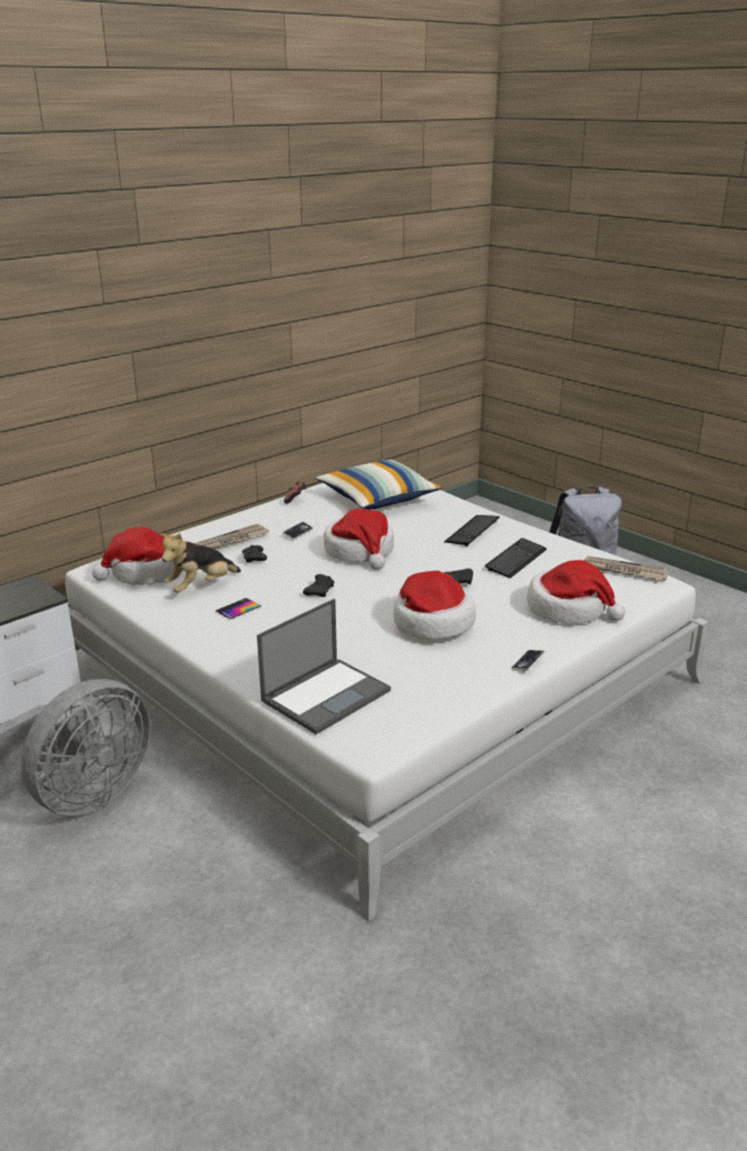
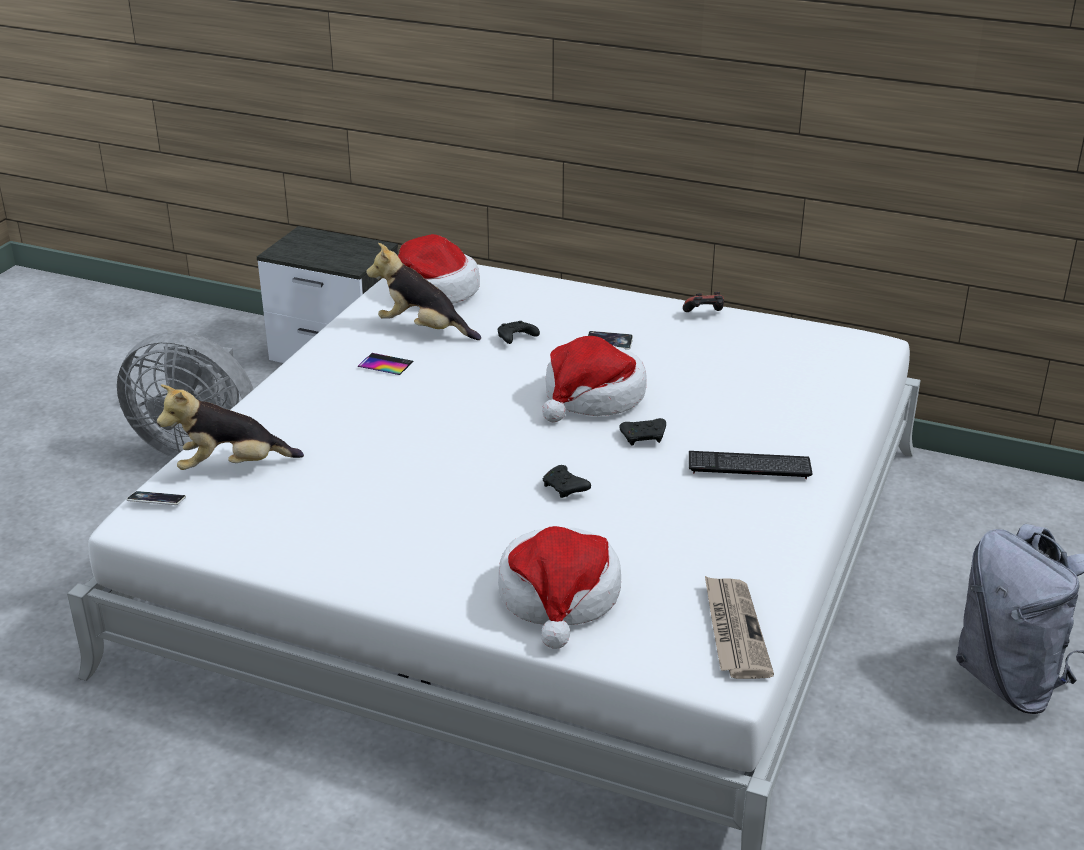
camera: 65 degrees right, 5 degrees up
(232, 541) = (550, 312): newspaper -> none
(320, 591) = (461, 398): black game controller -> black game controller (644, 437)
(327, 695) = (231, 467): laptop -> plush toy
(378, 499) = (771, 367): pillow -> none
(431, 622) = (434, 493): hat -> none
(516, 559) = (684, 522): keyboard -> none
(528, 662) = (381, 589): phone -> phone (157, 501)

